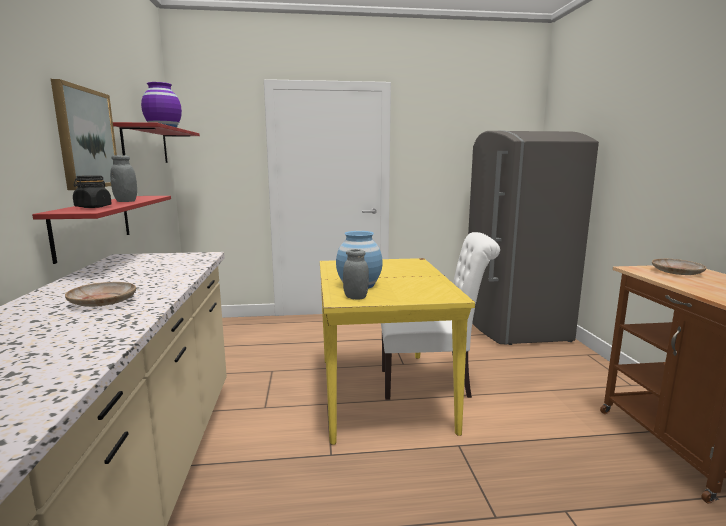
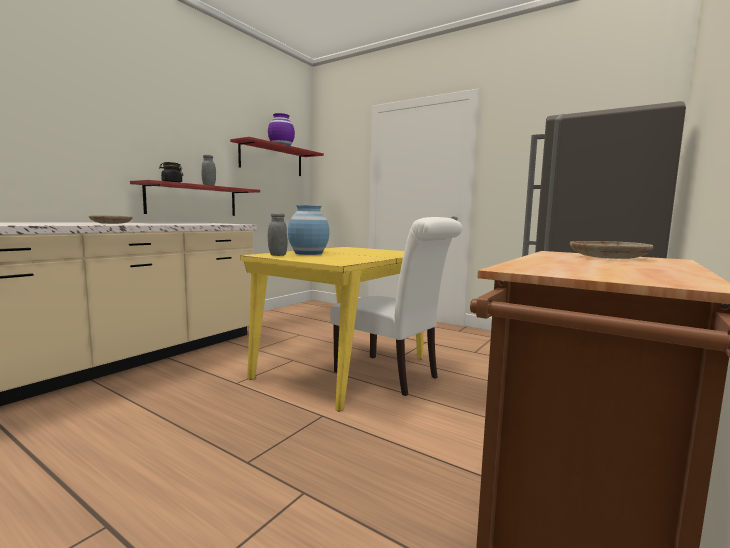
camera: 40 degrees right, 5 degrees down
(86, 138) = (195, 146): picture -> none

